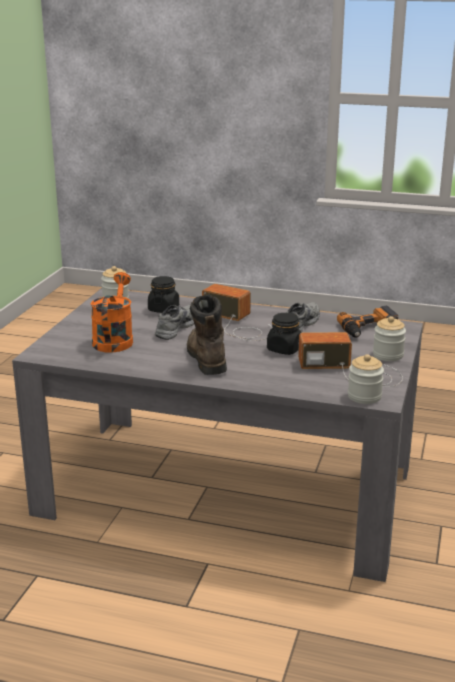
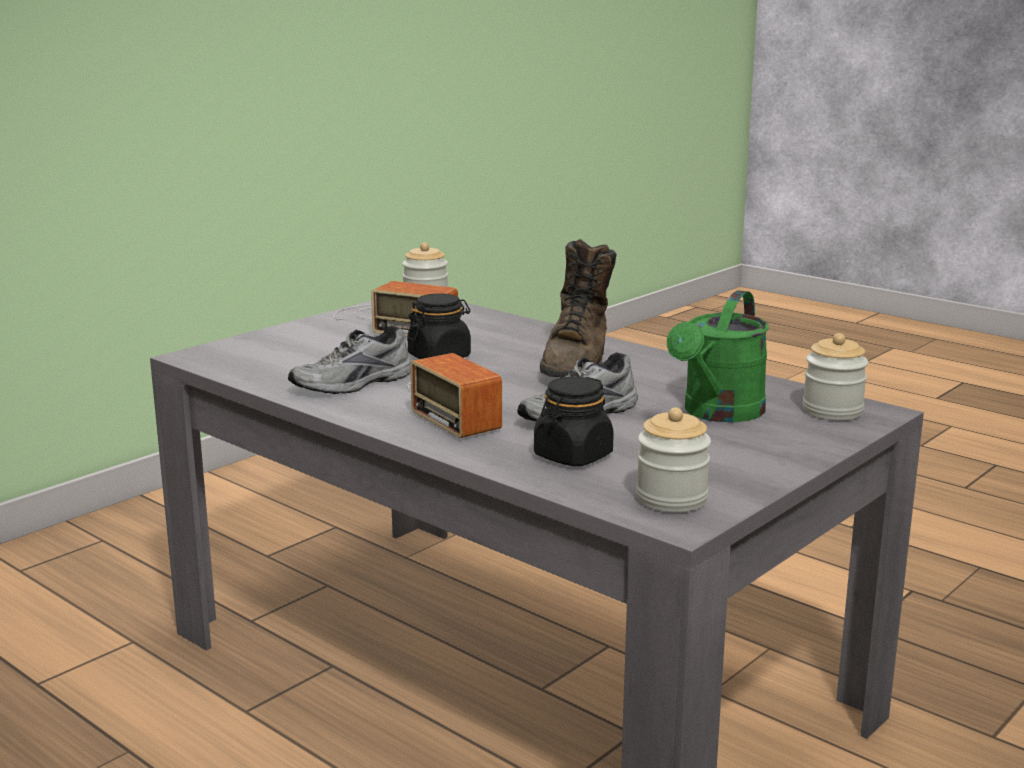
camera: 155 degrees left, 5 degrees down
(114, 339) = (718, 413): orange watering can -> green watering can
(369, 329) = (257, 360): power drill -> none
(388, 355) = (307, 330): jar -> jar (832, 411)

